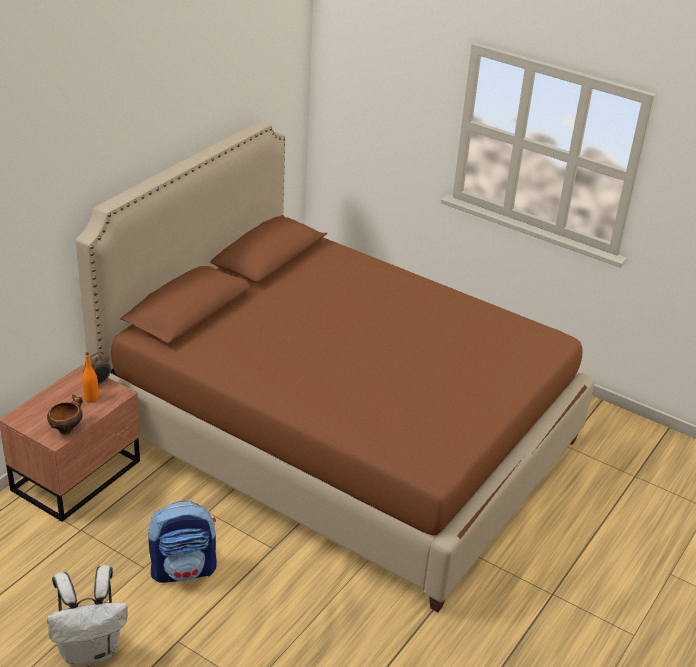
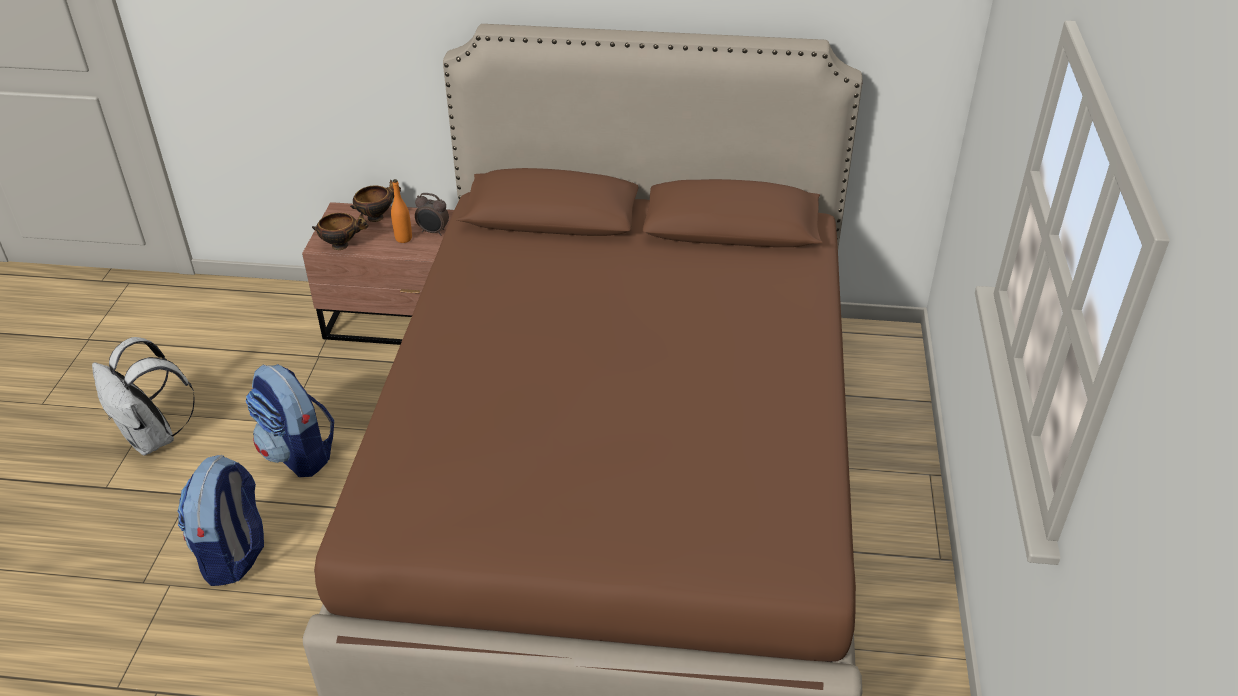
camera: 65 degrees right, 5 degrees up
(47, 402) = (377, 216): none -> bowl
(261, 629) = (234, 555): none -> backpack

